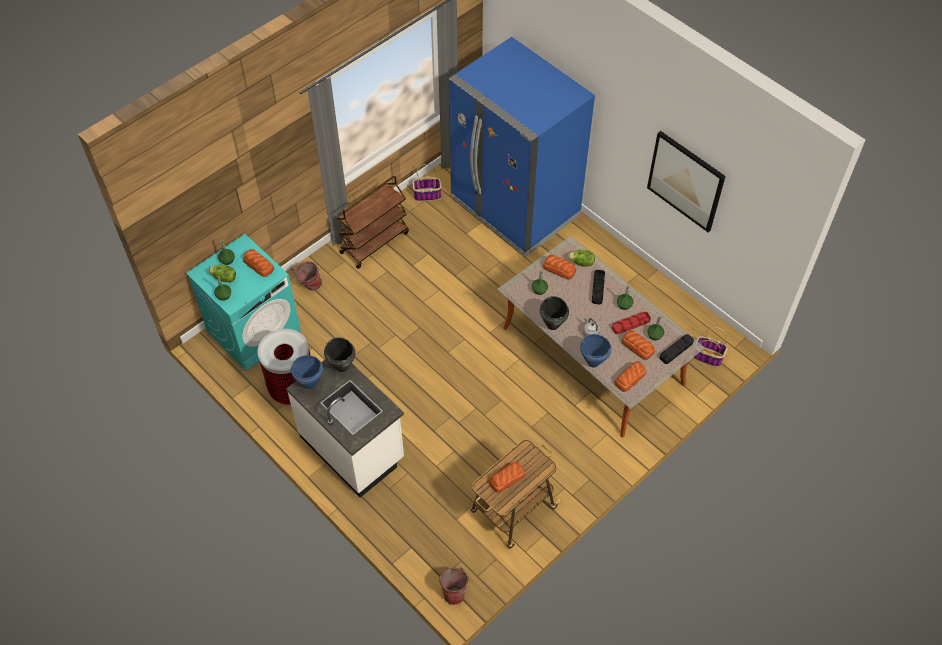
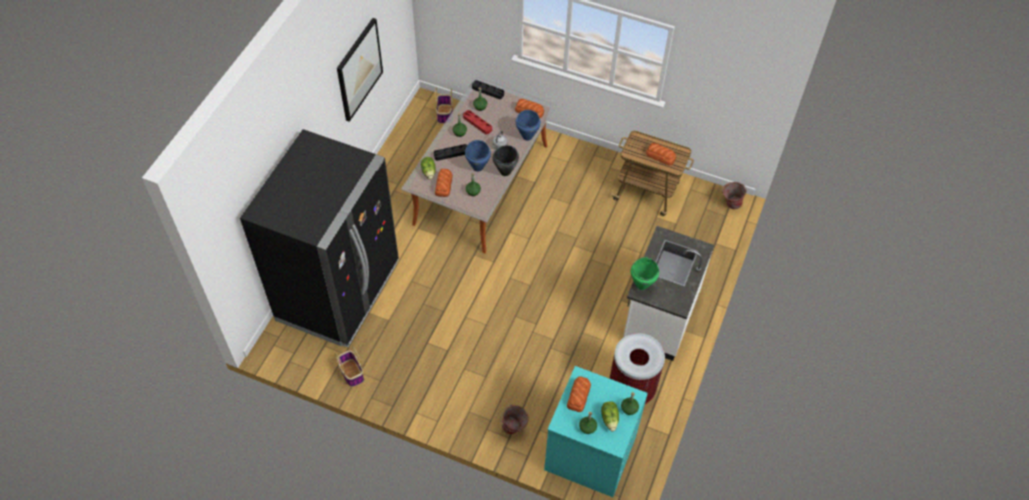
camera: 115 degrees left, 0 degrees up
(310, 384) = (672, 301): blue cooking pot -> blue cooking pot (478, 167)
(342, 366) = (641, 285): black cooking pot -> green cooking pot
(374, 242) = (433, 395): brown cart -> none
(515, 207) = (339, 292): blue fridge -> black fridge
(637, 346) = (497, 114): bread -> none

